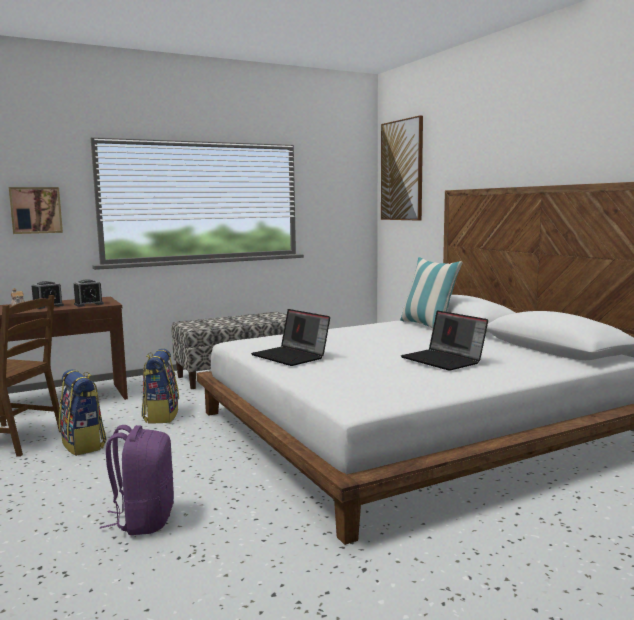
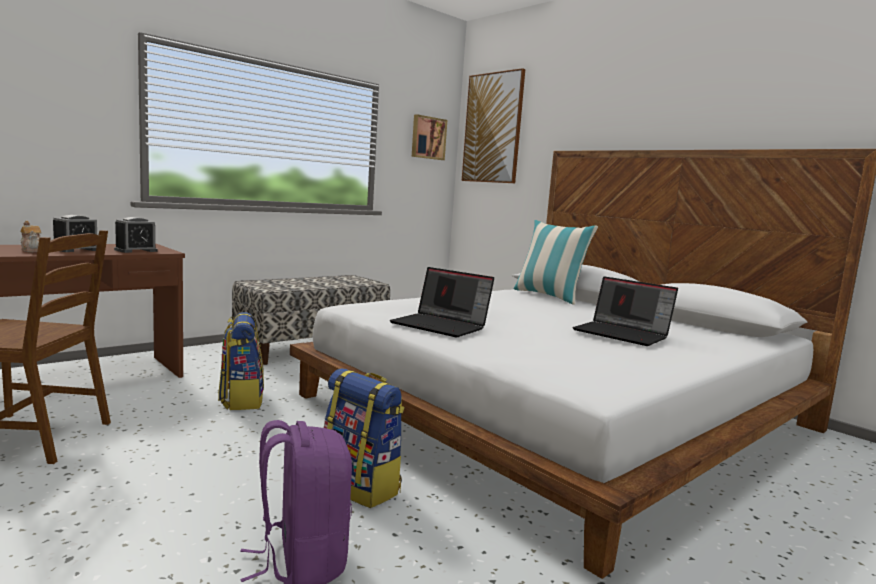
camera: 15 degrees left, 0 degrees up
(36, 210) = (55, 119): picture -> picture (428, 138)
(84, 445) = (149, 443): backpack -> backpack (361, 486)

